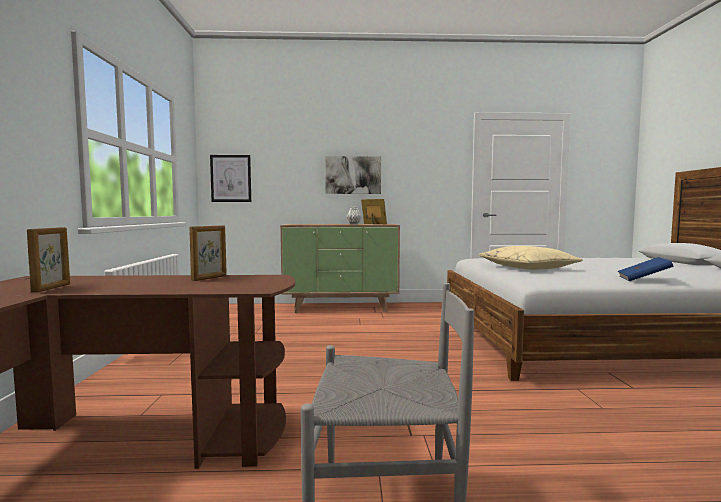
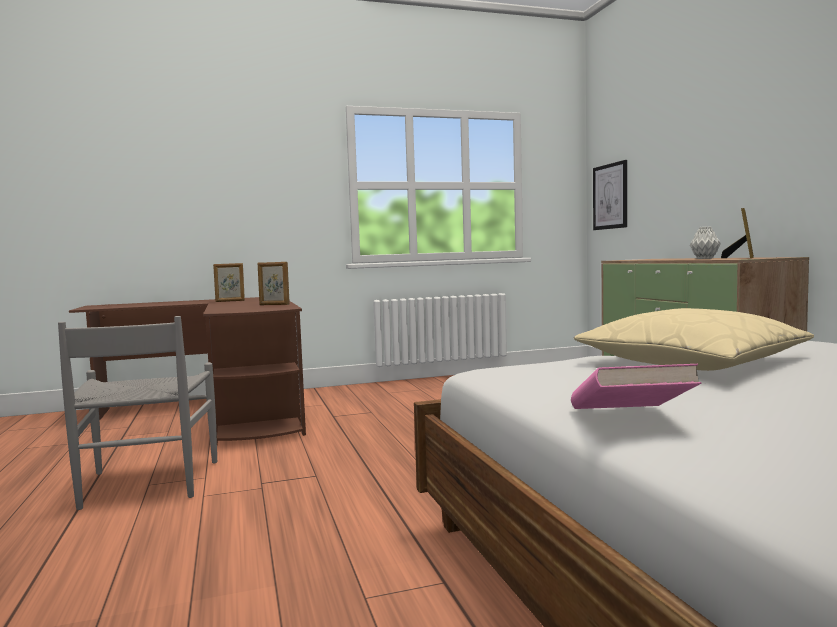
camera: 75 degrees right, 0 degrees up
(353, 175) = (746, 165): picture -> none
(643, 280) = (629, 420): blue book -> pink book

